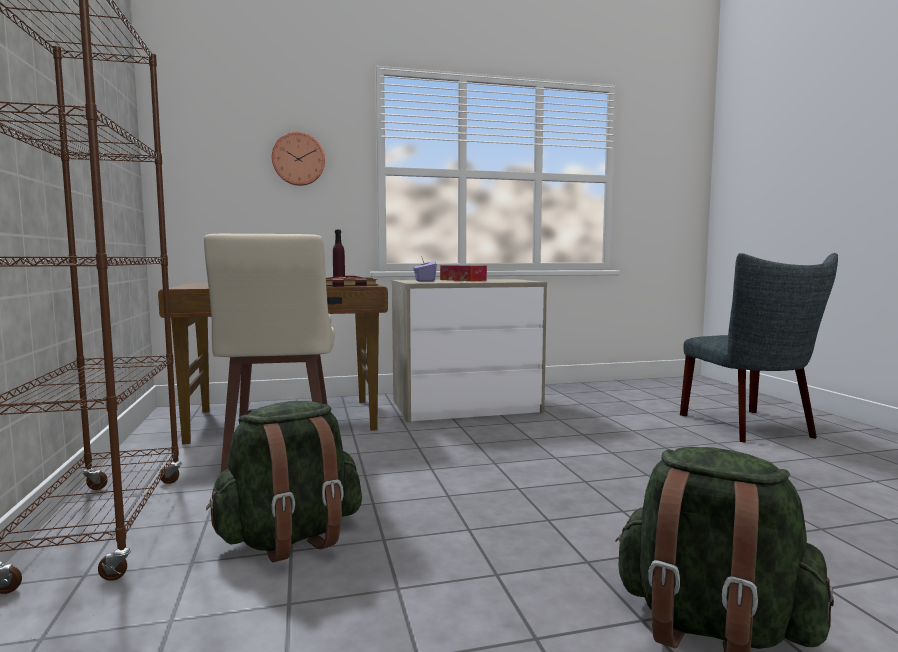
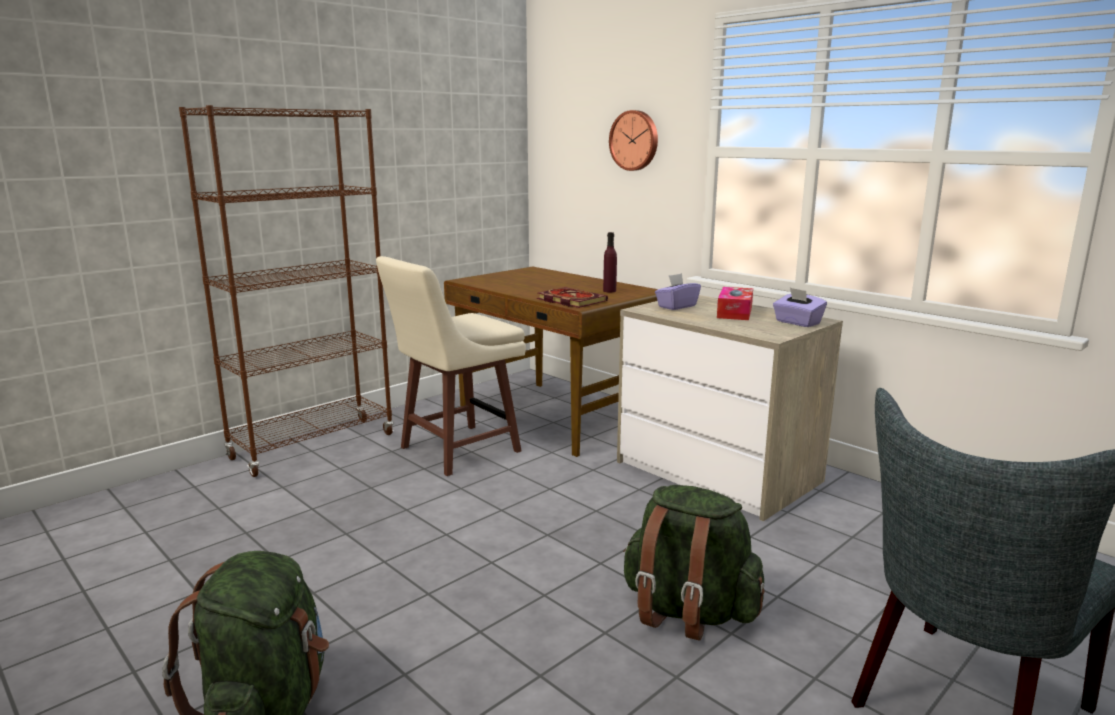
camera: 60 degrees right, 10 degrees up
(291, 538) = (329, 502): green backpack -> green backpack (687, 612)
(507, 279) = (797, 323): none -> purple tissue box

